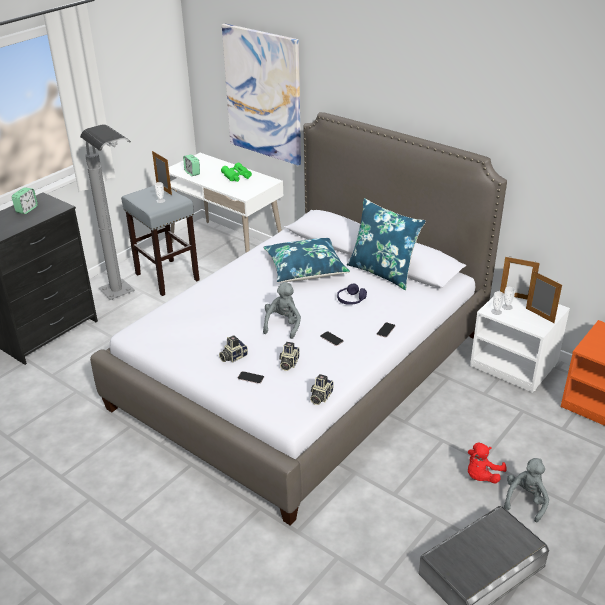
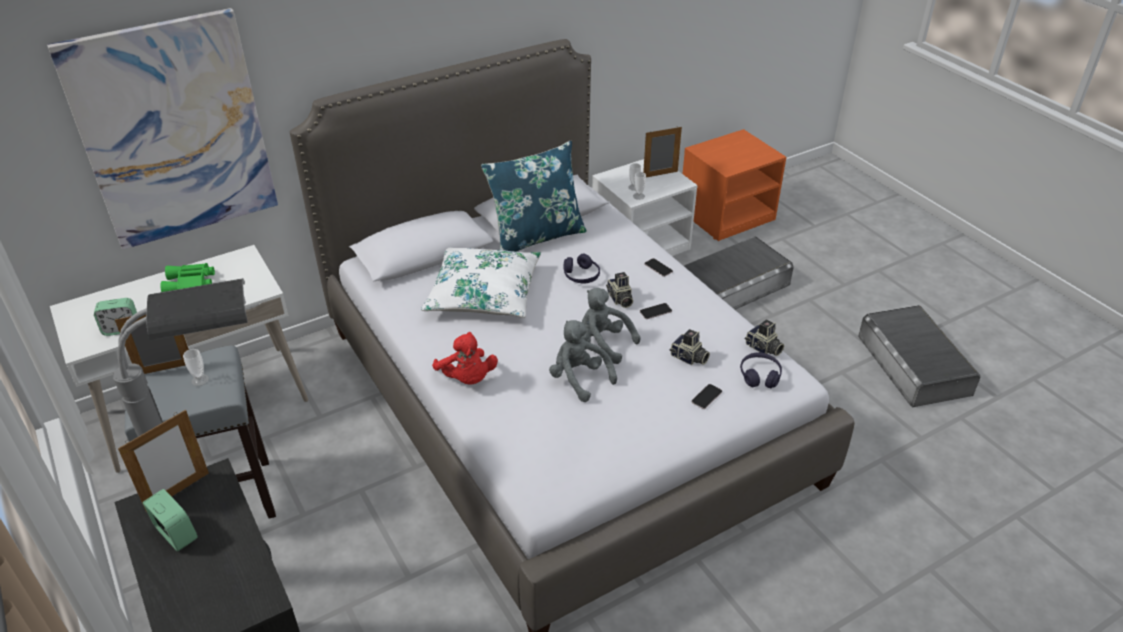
camera: 70 degrees left, 5 degrees up
(233, 356) = (653, 404): camera -> camera (619, 299)
(287, 399) = (759, 376): none -> purple headphones
(305, 268) = (483, 293): blue pillow -> white pillow
(481, 476) = (794, 323): red plush toy -> red plush toy (467, 379)
(504, 429) = (733, 285): none -> grey storage box
(516, 297) = (619, 176): picture frame -> picture frame (177, 492)
(525, 500) = (834, 308): grey plush toy -> grey plush toy (579, 379)

